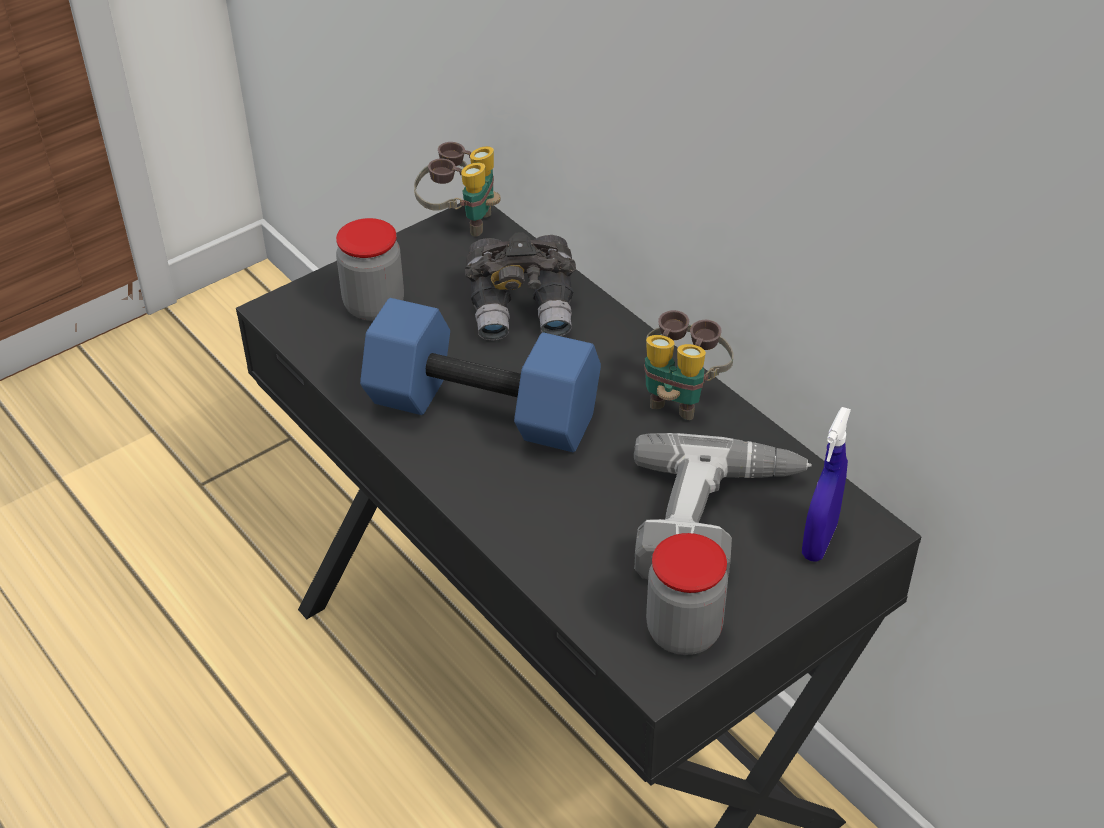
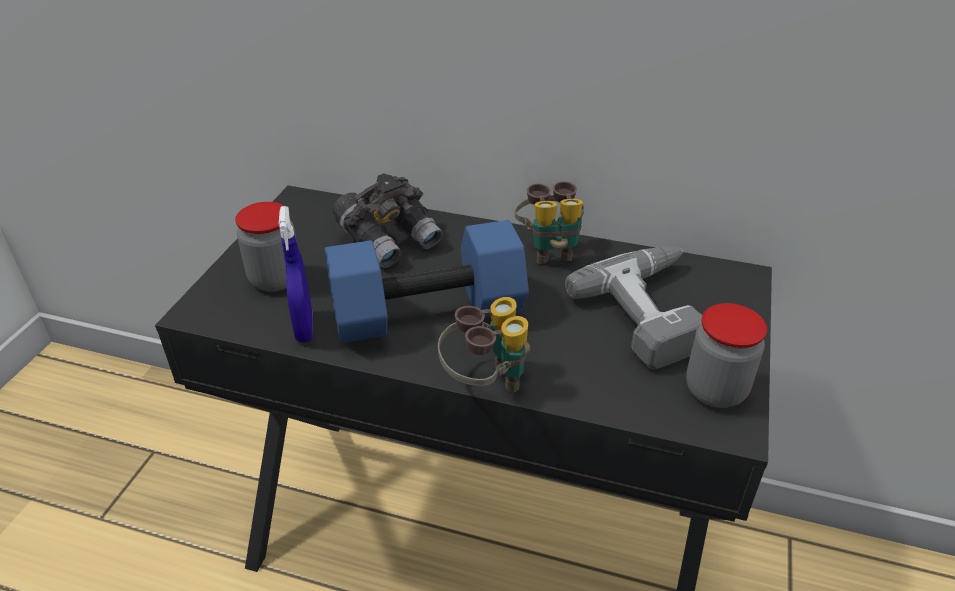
camera: 35 degrees left, 5 degrees down
(460, 221) = (290, 204): binoculars -> binoculars (485, 382)
(819, 541) = (724, 295): blue spray bottle -> blue spray bottle (304, 327)

